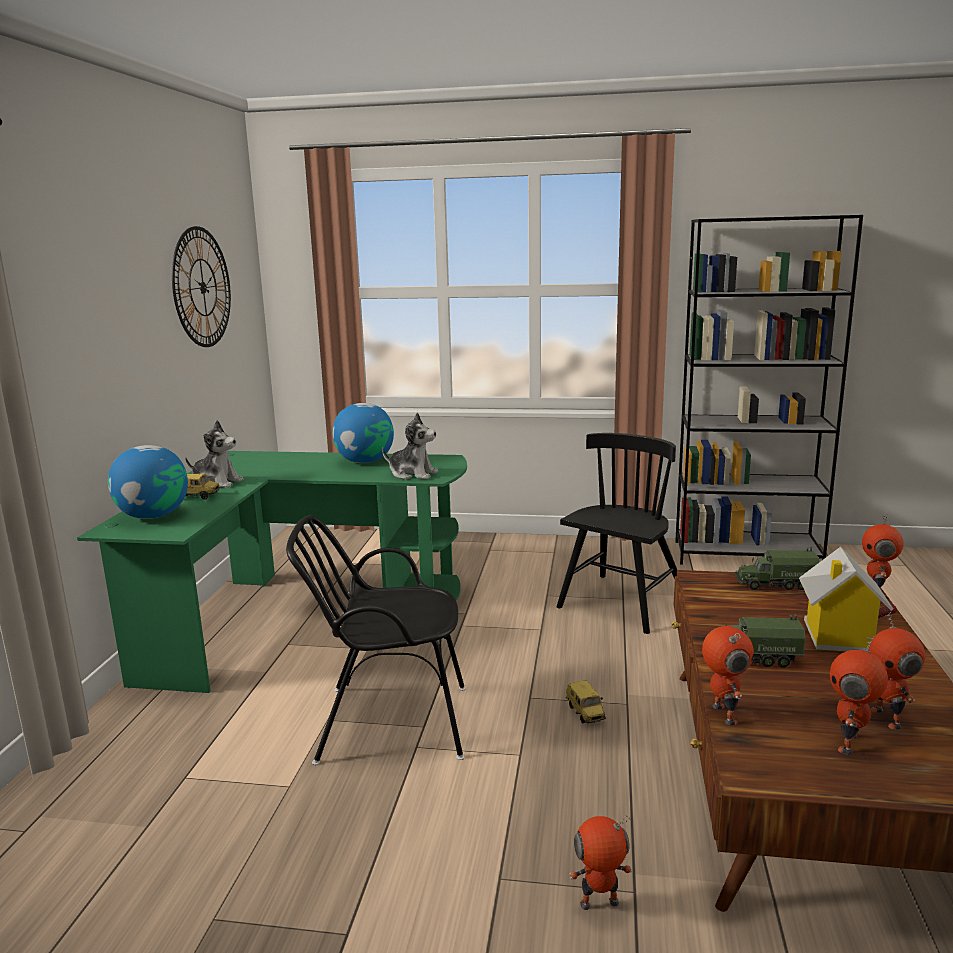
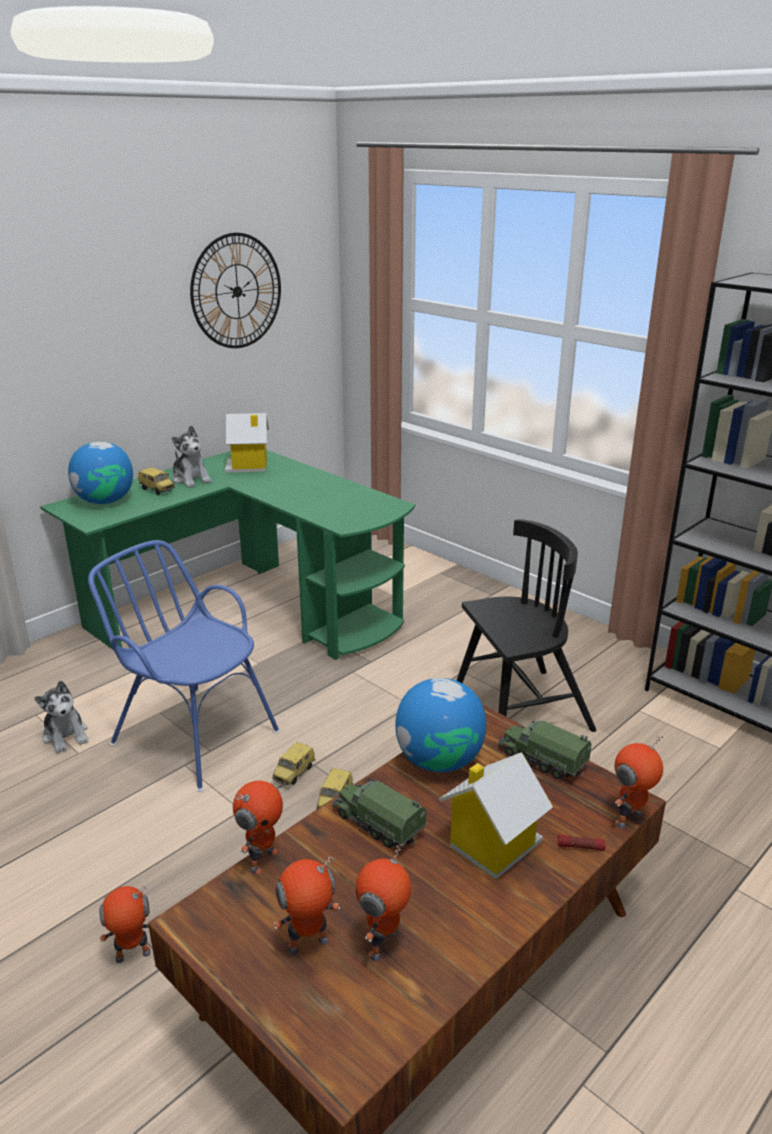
camera: 35 degrees right, 10 degrees up
(258, 463) = (249, 466): none -> toy house
(365, 461) = (325, 488): globe -> globe (439, 760)
(386, 722) = (191, 734): black chair -> blue chair
(413, 474) = (336, 515): plush toy -> plush toy (66, 735)
(525, 710) = (294, 774): none -> toy car
(599, 905) = (133, 957): toy robot -> toy robot turned 45 degrees counterclockwise

